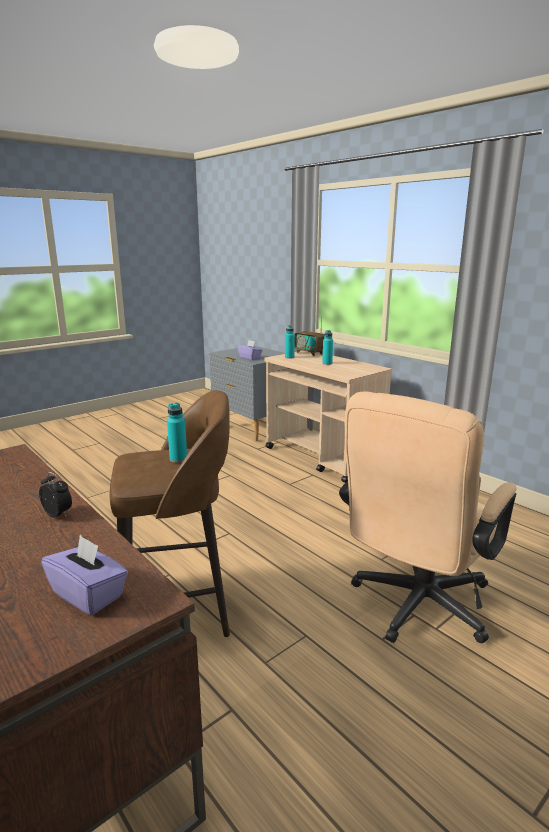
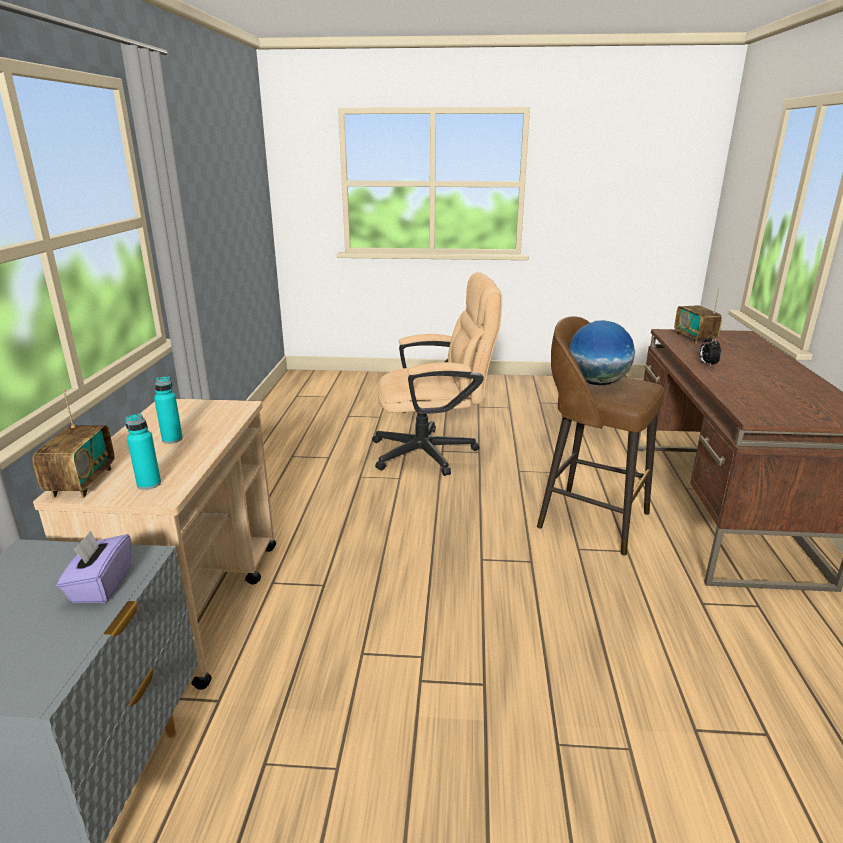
camera: 135 degrees left, 5 degrees up
(89, 594) = (694, 338): purple tissue box -> radio
(178, 459) = (597, 383): turquoise bottle -> globe

